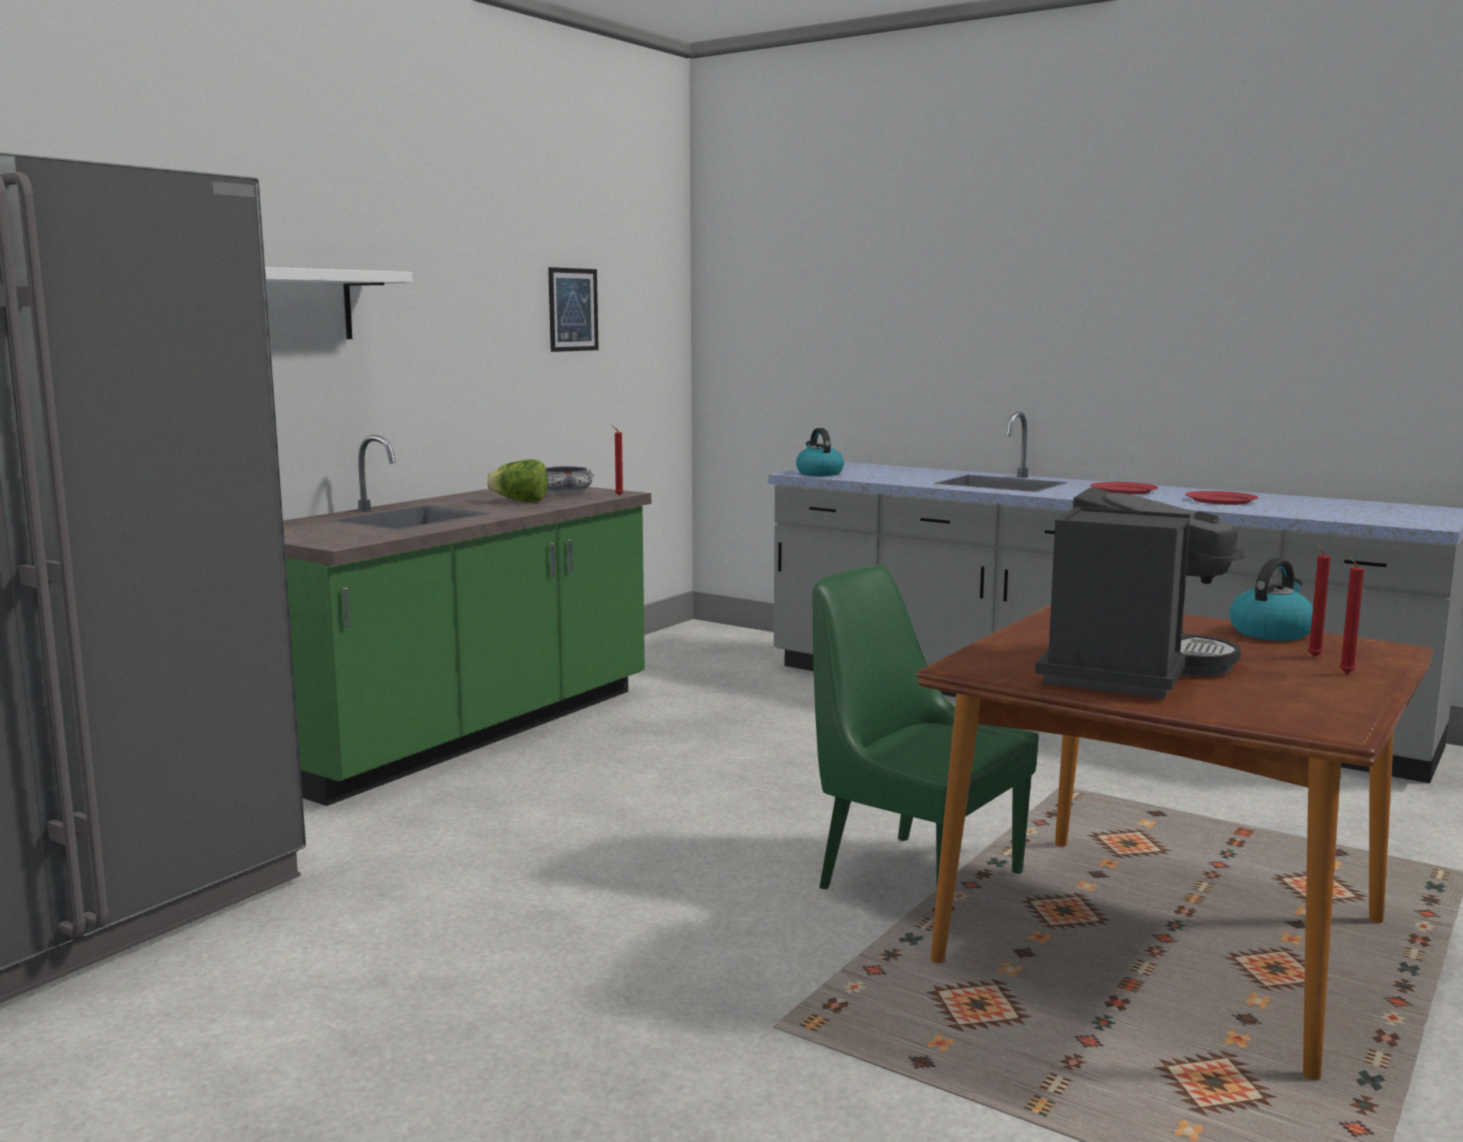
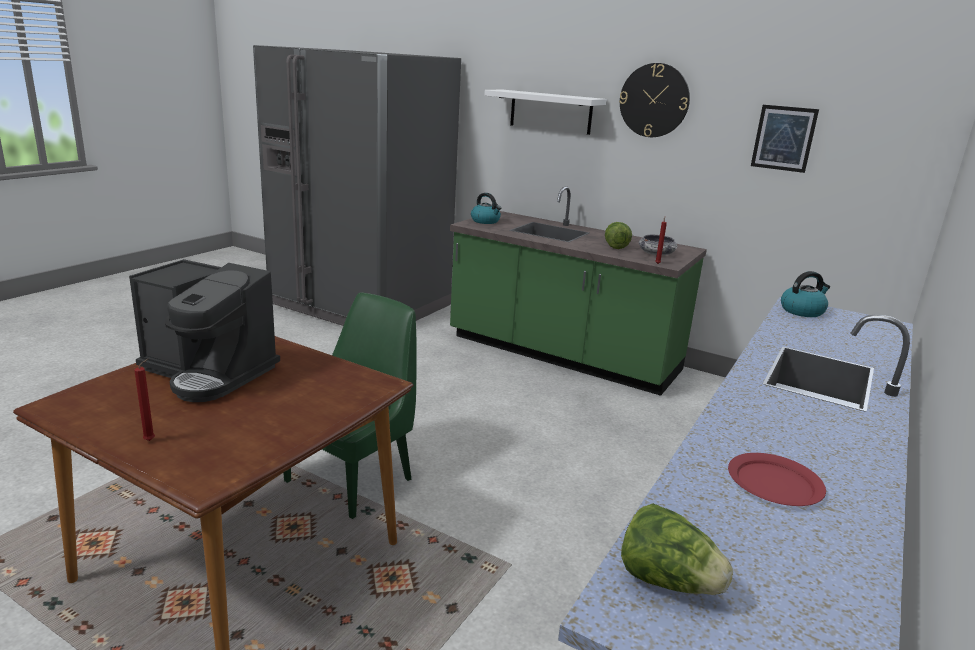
camera: 85 degrees right, 10 degrees up
(432, 271) = (654, 100): none -> wall clock
(1124, 491) = (815, 433): red plate -> none
(1271, 632) = (276, 440): kettle -> kettle (486, 221)
(1312, 656) = (200, 440): red candle -> none
(1381, 519) = (667, 581): none -> lettuce

